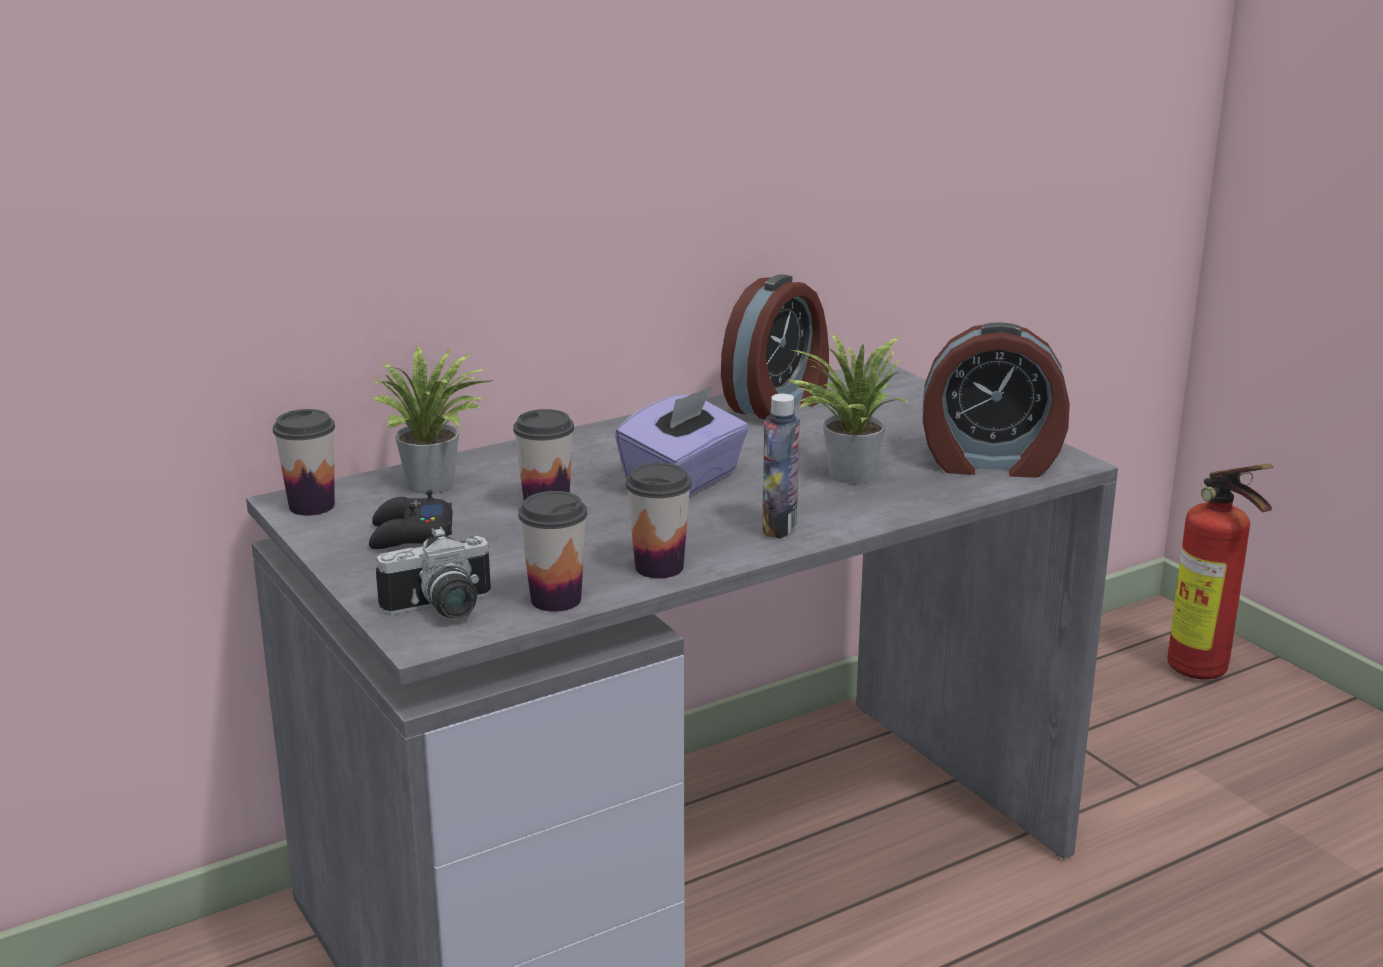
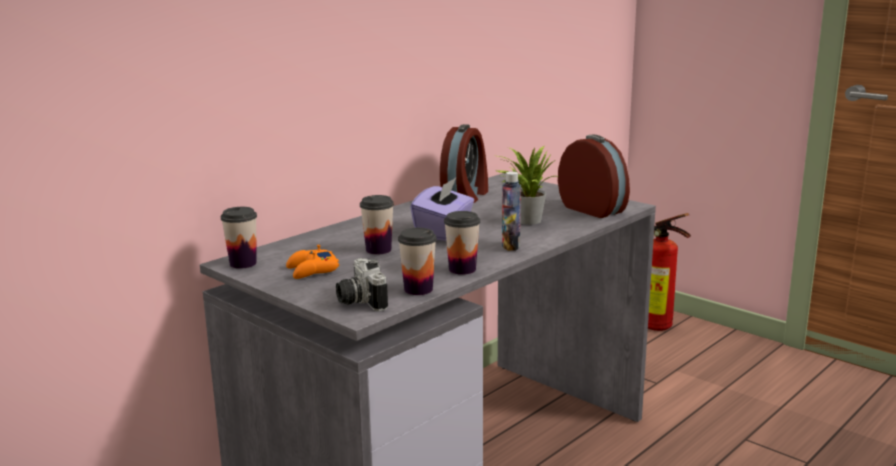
camera: 15 degrees left, 5 degrees down
(410, 535) = (312, 270): black game controller -> orange game controller
(436, 485) = (308, 247): potted plant -> none
(442, 610) = (358, 301): camera -> camera turned 105 degrees clockwise
(991, 463) = (593, 209): alarm clock -> alarm clock turned 120 degrees counterclockwise

